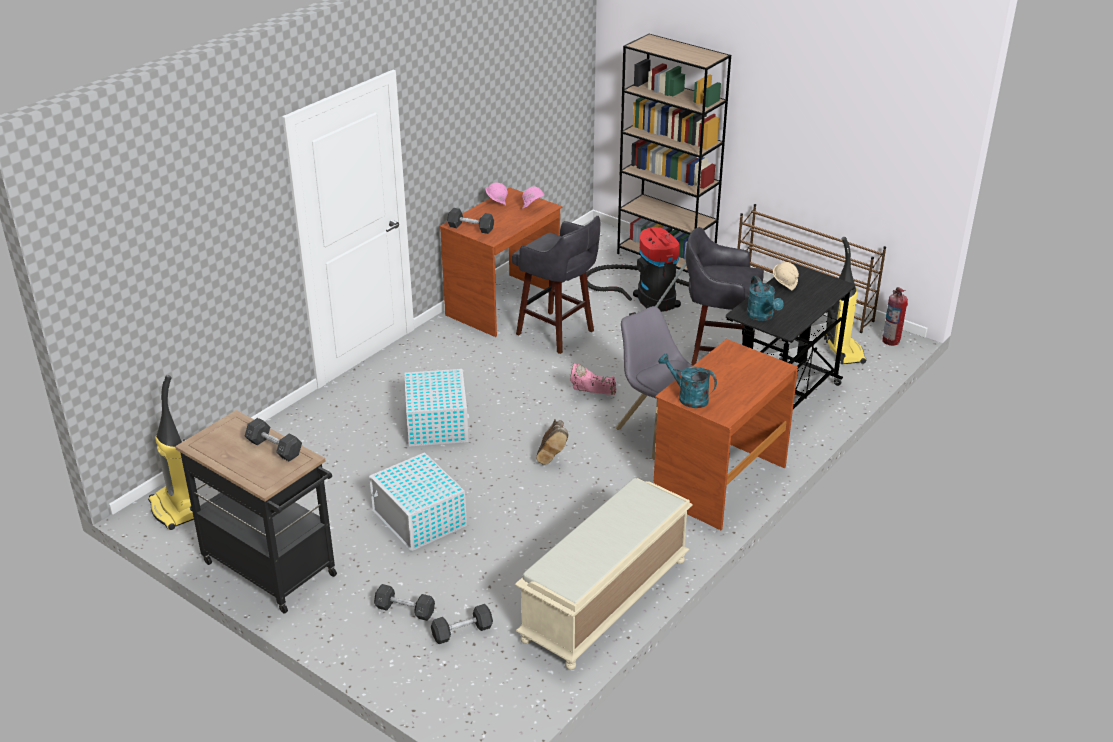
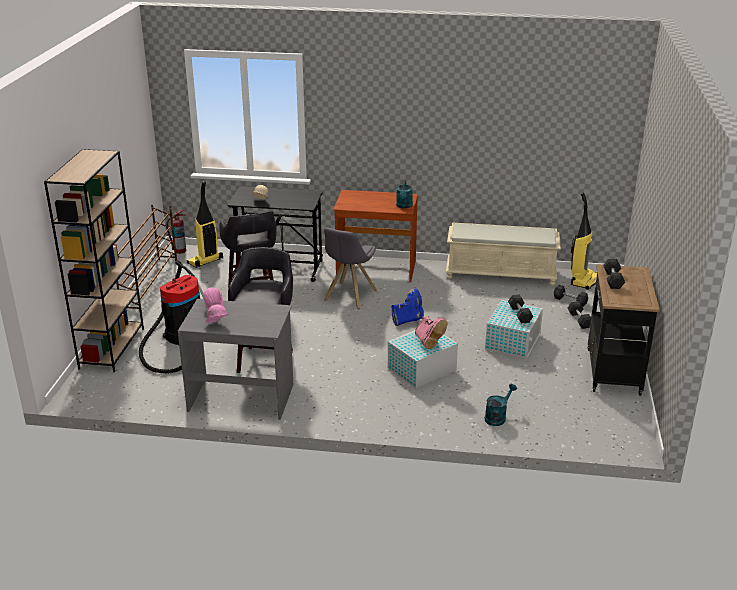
camera: 120 degrees left, 5 degrees down
(175, 509) = (622, 432): vacuum cleaner -> vacuum cleaner (583, 280)
(471, 228) = (270, 323): grey dumbbell -> grey dumbbell (519, 314)
(504, 305) = (241, 397): brown desk -> grey desk
(551, 455) = (408, 320): brown boot -> blue boot
(591, 395) = (332, 325): pink boot -> pink boot (428, 342)
(762, 316) = (304, 201): turquoise watering can -> turquoise watering can (497, 417)

